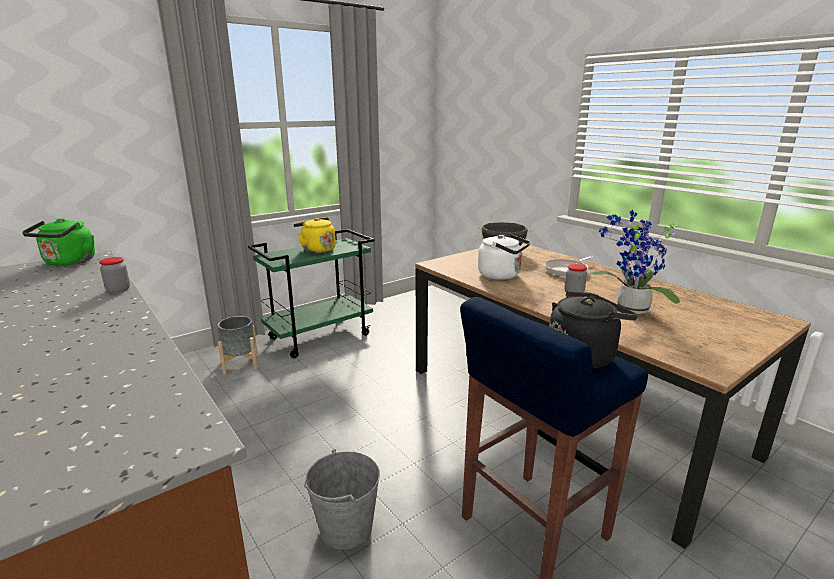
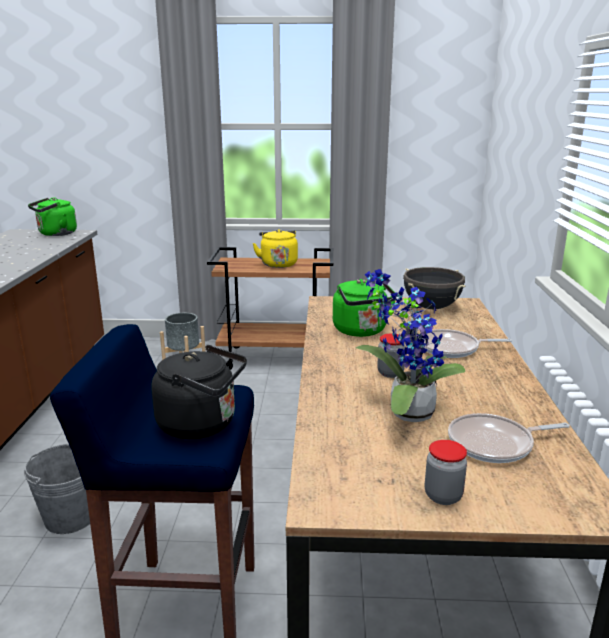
camera: 40 degrees right, 0 degrees up
(118, 290) = (33, 259): jar -> jar (443, 496)
(320, 336) = (275, 358): green cart -> brown cart
(502, 275) = (361, 331): white kettle -> green kettle
(693, 309) = (495, 444): none -> frying pan

